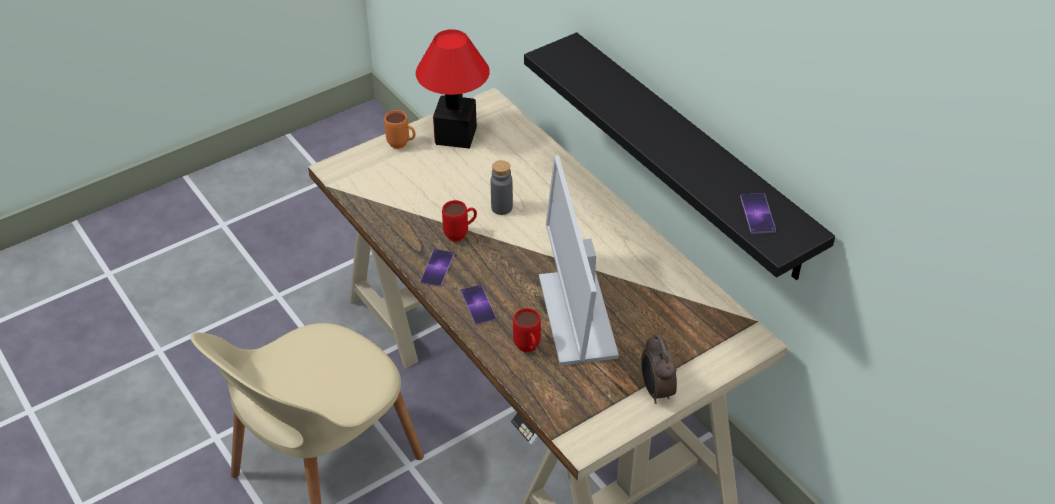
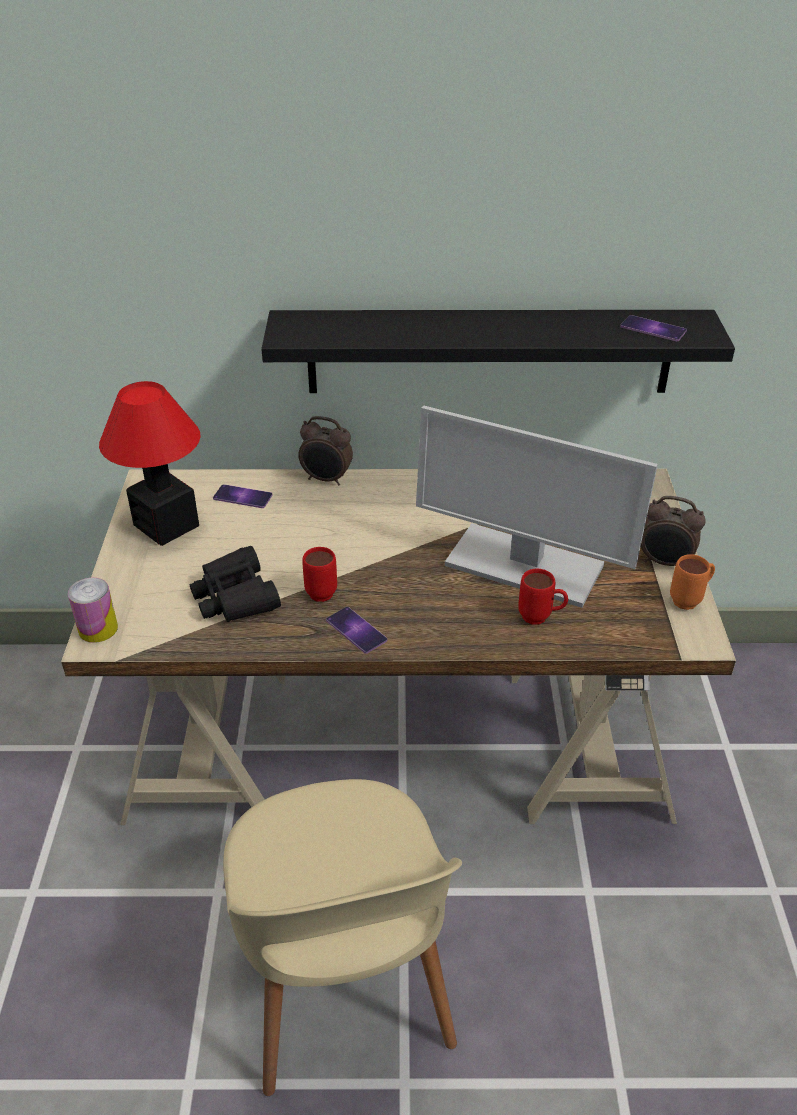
camera: 55 degrees left, 5 degrees down
(343, 163) = (98, 629): none -> can
(402, 145) = (129, 570): orange mug -> orange mug (690, 600)
(419, 201) = (235, 597): none -> black binoculars
(478, 305) = (443, 625): phone -> phone (242, 496)
(502, 207) = (316, 544): grey bottle -> none
(575, 176) = (326, 479): none -> alarm clock

